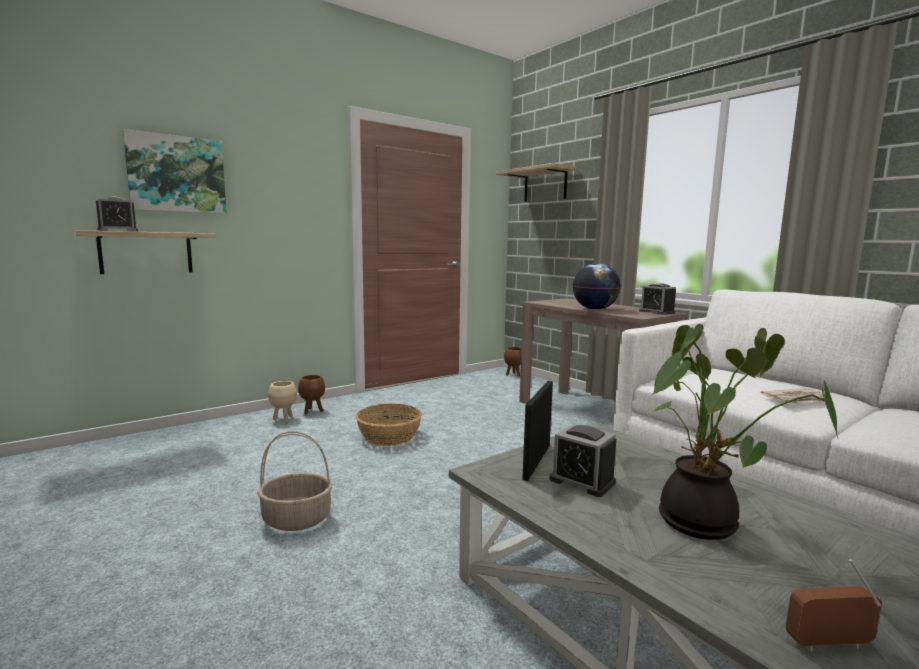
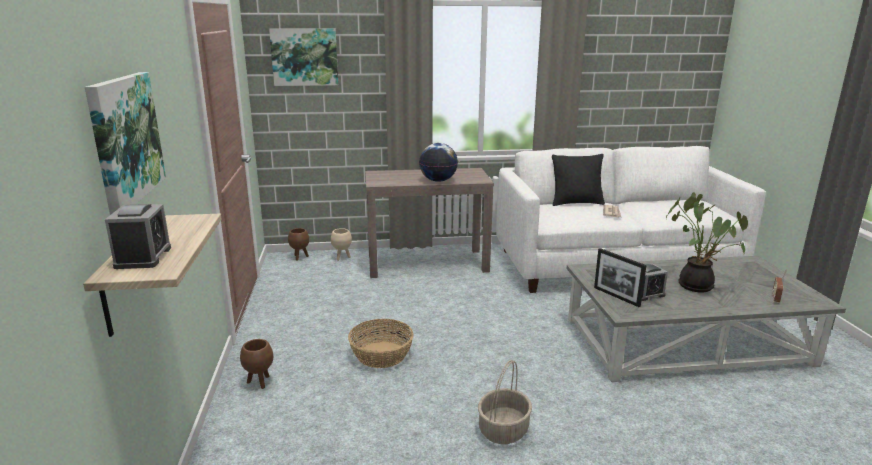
camera: 60 degrees left, 10 degrees up
(284, 419) = (262, 405): beige planter -> beige planter (342, 257)
(545, 185) = (304, 57): shelf -> picture
(656, 312) = (470, 172): alarm clock -> none
(778, 380) = (576, 203): none -> black pillow

